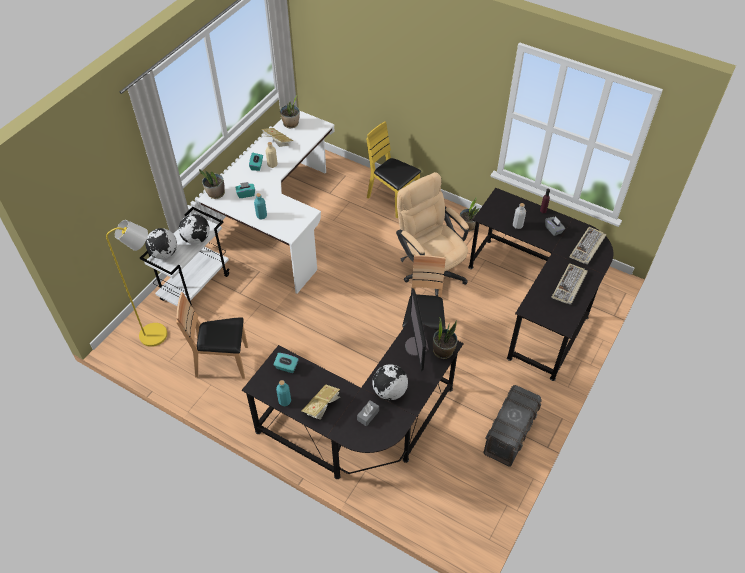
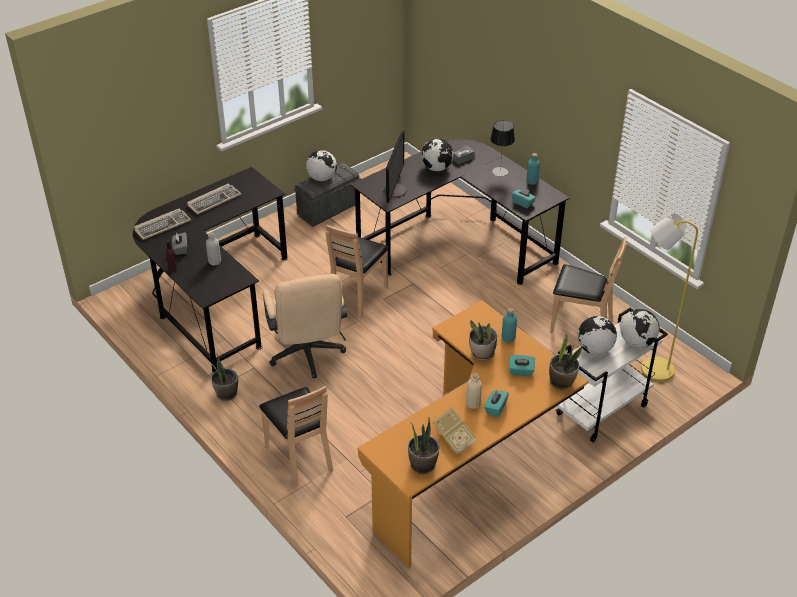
camera: 160 degrees left, 10 degrees down
(279, 224) = (472, 464): white desk -> orange desk
(322, 407) = (500, 172): book -> table lamp
(392, 200) = (300, 457): yellow chair -> brown chair
(443, 351) = (372, 182): potted plant -> potted plant (482, 354)
(520, 412) = (322, 178): none -> globe

